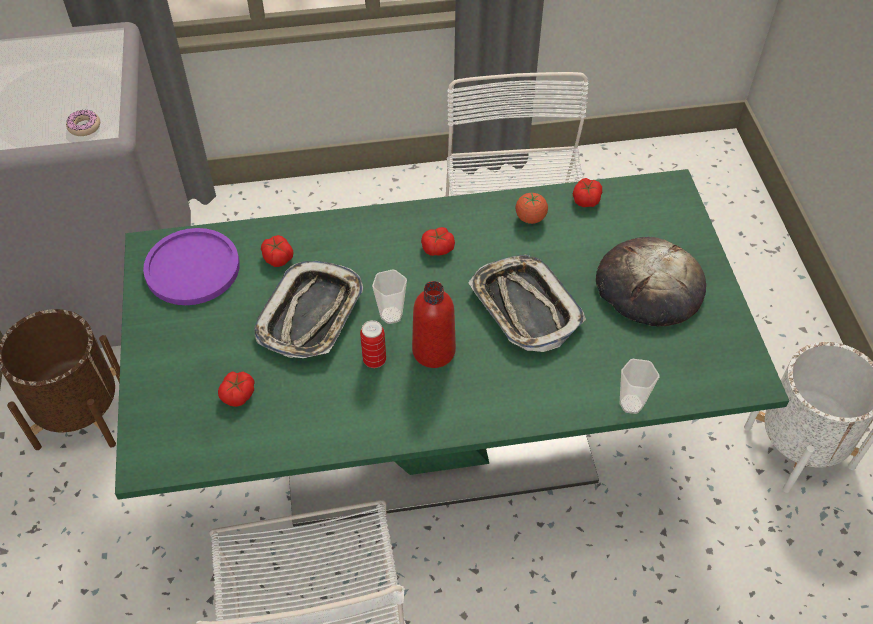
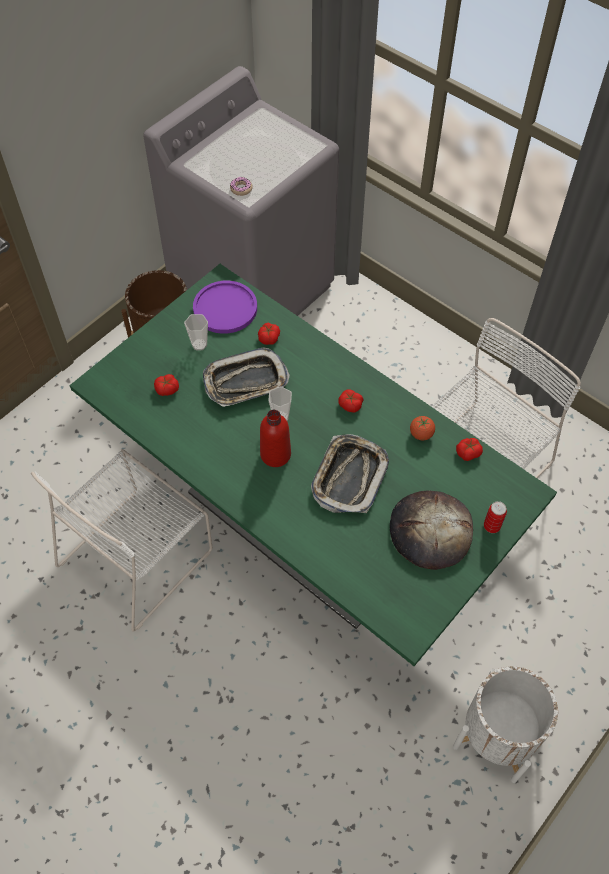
camera: 50 degrees right, 5 degrees up
(374, 360) = (243, 432): can -> can (491, 526)
(631, 404) = (330, 577): cup -> cup (199, 344)

